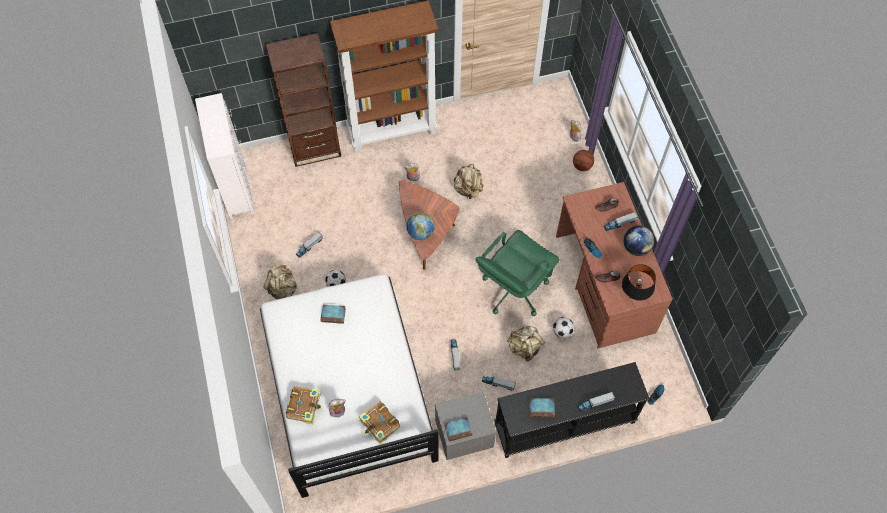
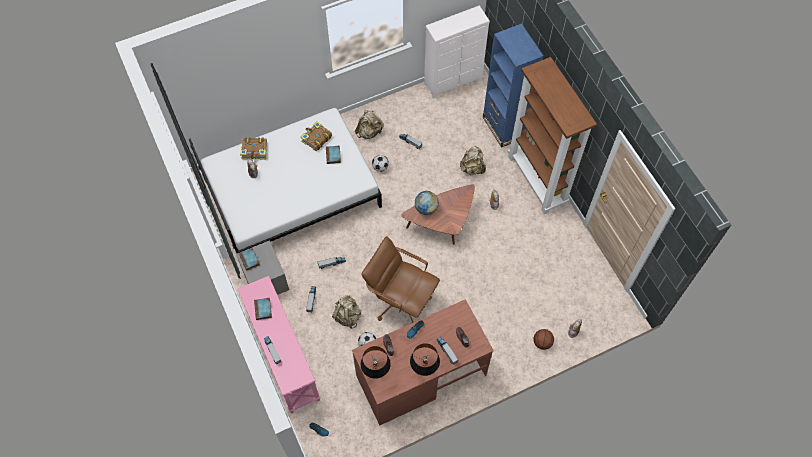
camera: 80 degrees right, 0 degrees up
(315, 148) = (504, 127): brown bookcase -> blue bookcase
(380, 425) = (246, 203): book -> book (316, 139)
(468, 189) = (492, 249): beige backpack -> beige backpack (472, 168)
(513, 290) = (400, 300): green office chair -> brown office chair
(564, 424) = (282, 356): black console table -> pink console table
(636, 247) = (424, 367): globe -> black table lamp

